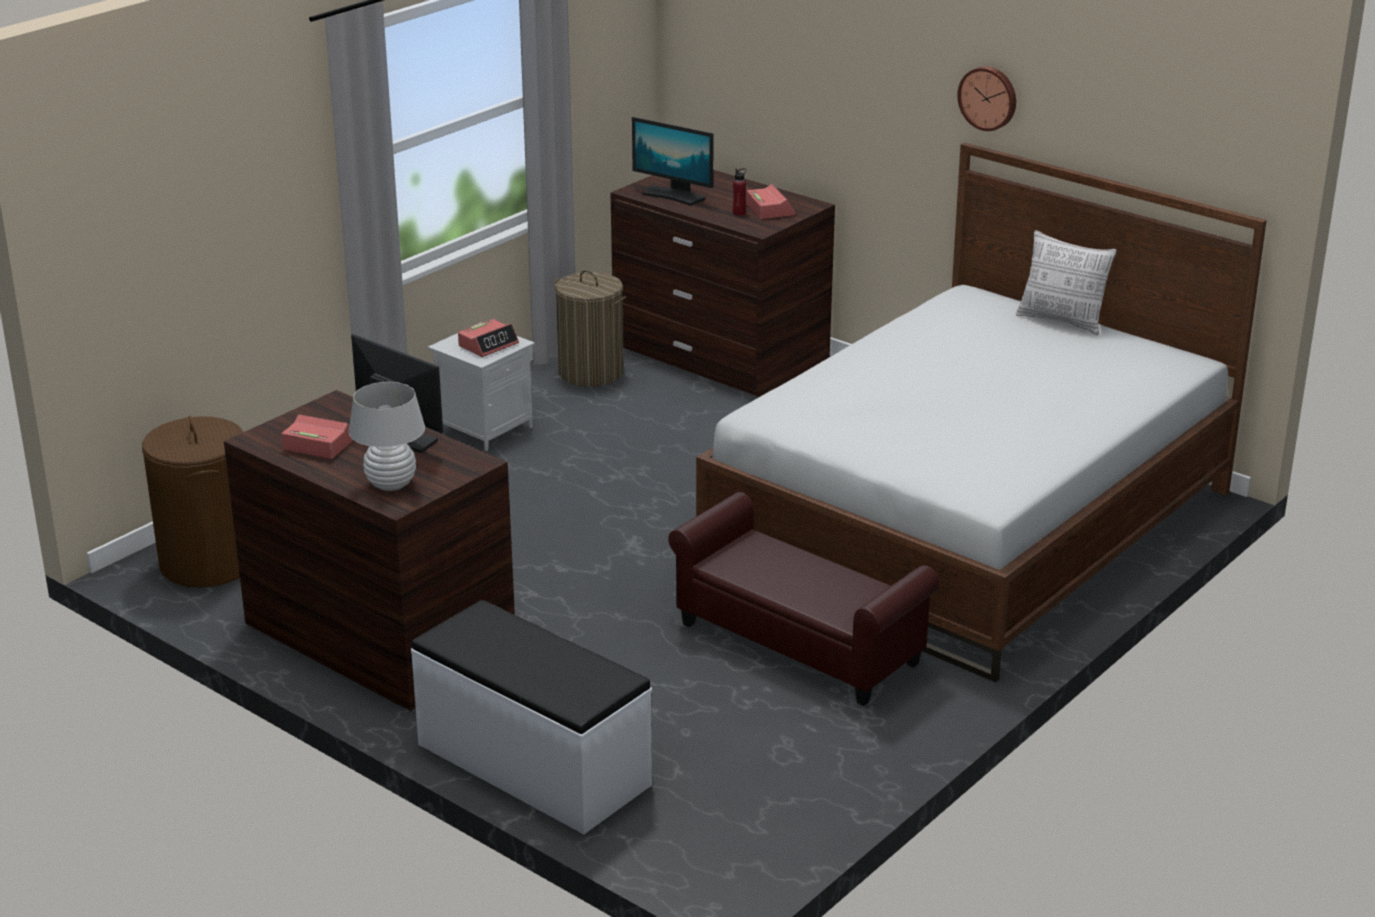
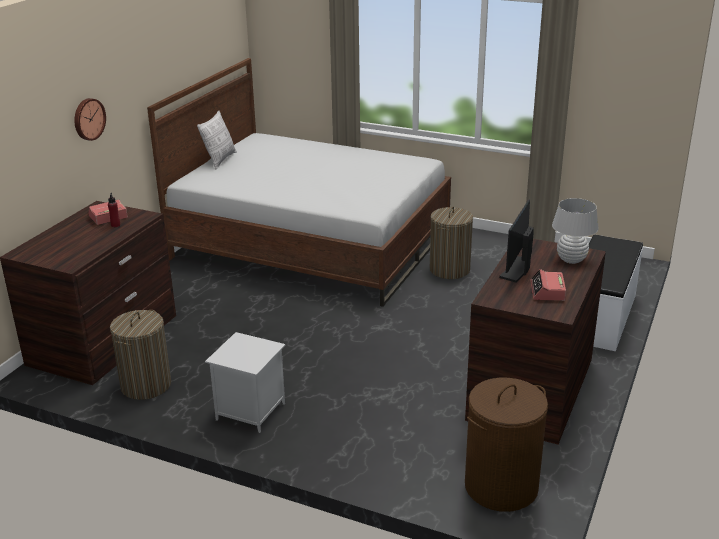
camera: 105 degrees left, 0 degrees up
(488, 345) = (246, 348): alarm clock -> none
(673, 196) = (80, 250): monitor -> none
(799, 643) = (449, 269): brown ottoman -> laundry basket
(988, 97) = (149, 73): wall clock -> wall clock (88, 119)

